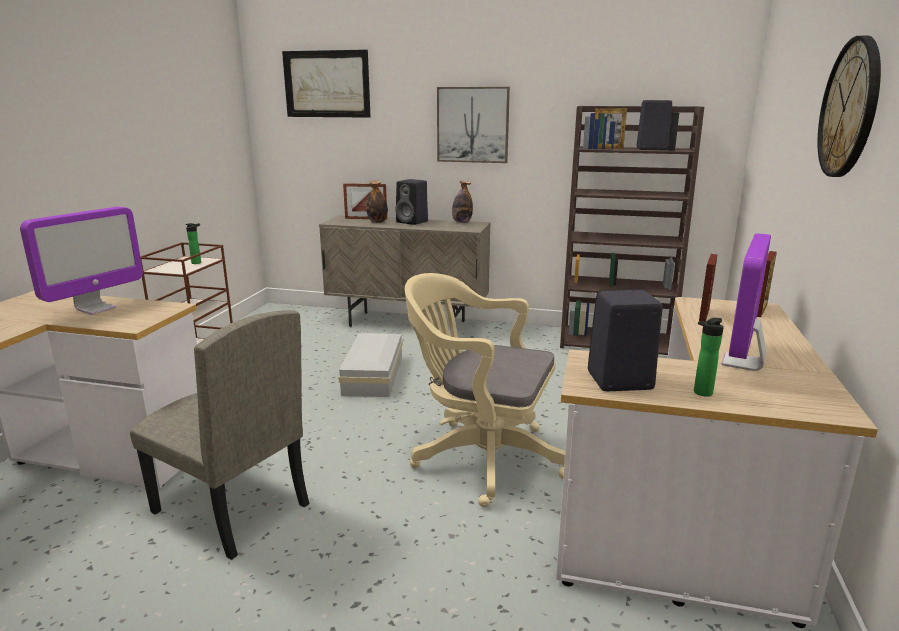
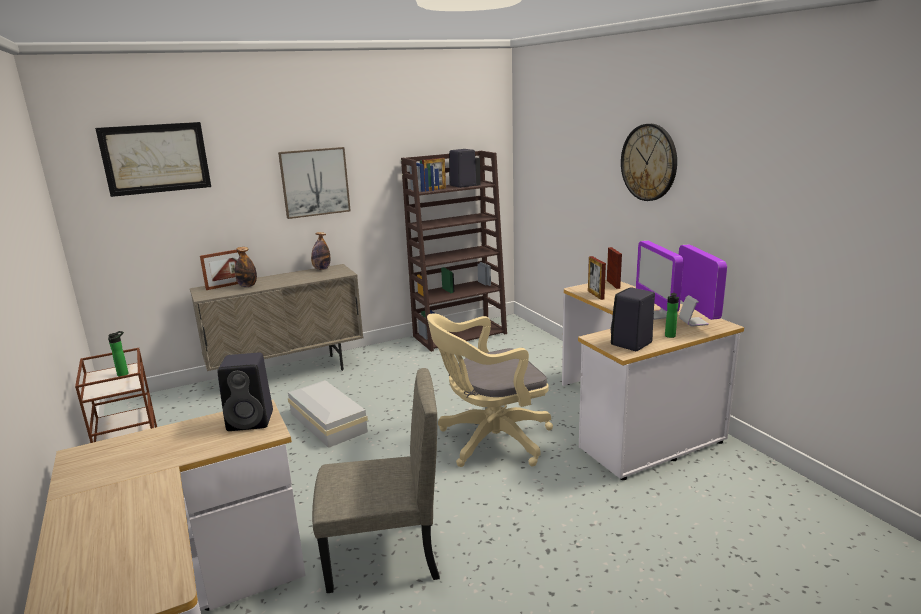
camera: 40 degrees left, 0 degrees up
(96, 308) = (190, 437): monitor -> monitor (693, 322)
(413, 222) = (280, 278): black speaker -> black speaker (252, 420)

